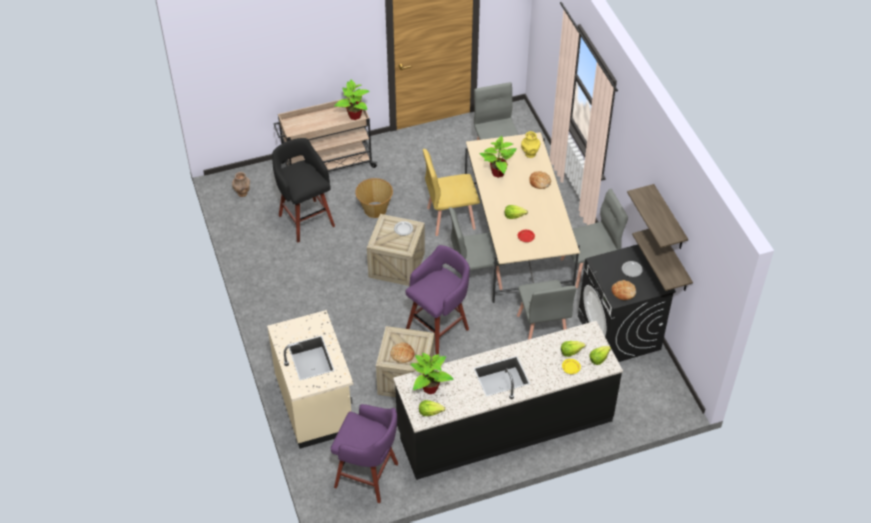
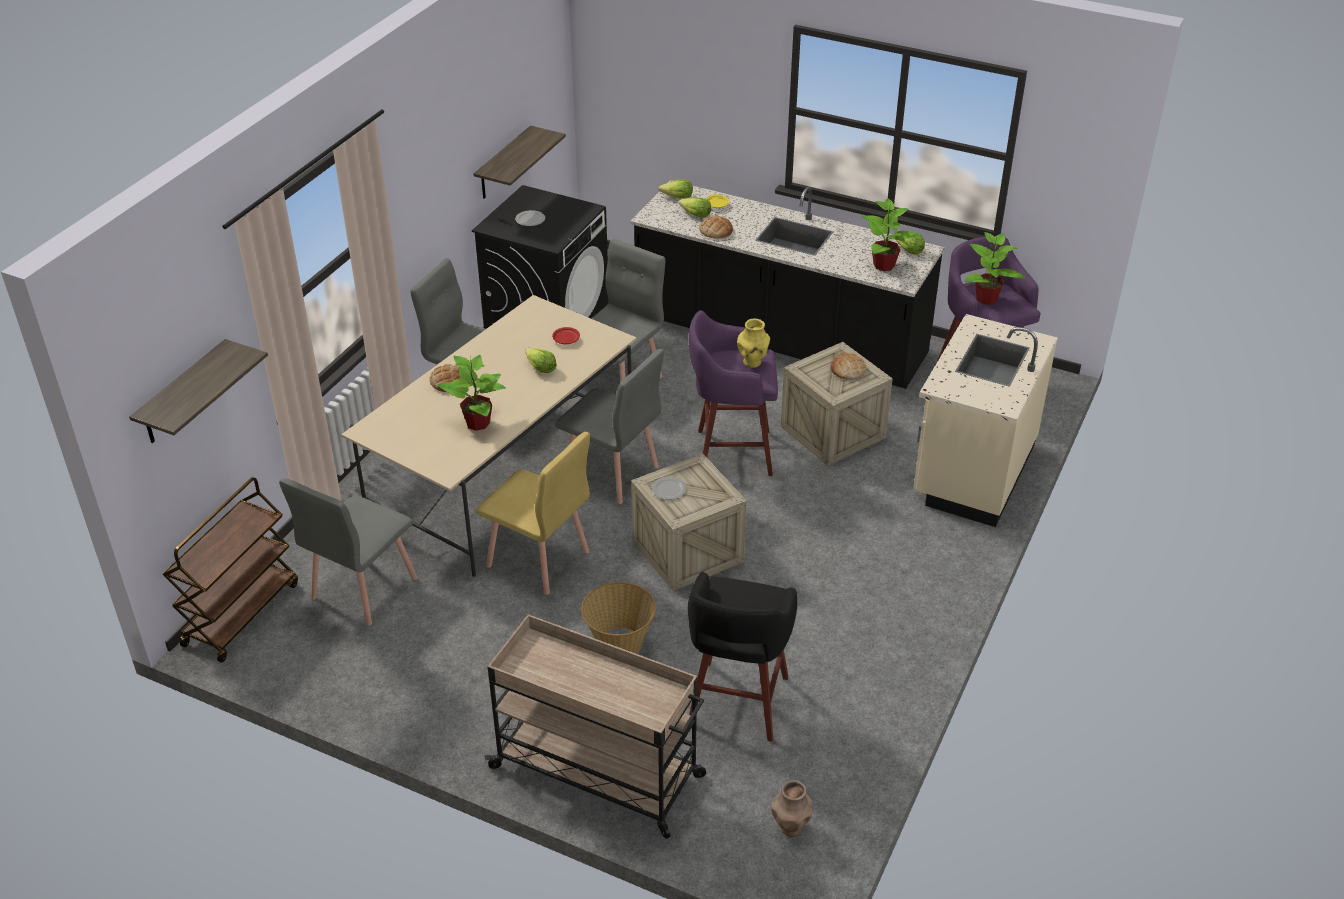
camera: 135 degrees left, 10 degrees down
(354, 115) = (532, 656): potted plant -> potted plant (986, 299)
(523, 124) = (241, 613): none -> brown cart
(530, 154) = (403, 417): yellow vase -> yellow vase (752, 362)
(623, 291) = (571, 210): bread -> bread (716, 231)
(669, 219) = (482, 128): shelf -> shelf (183, 394)

